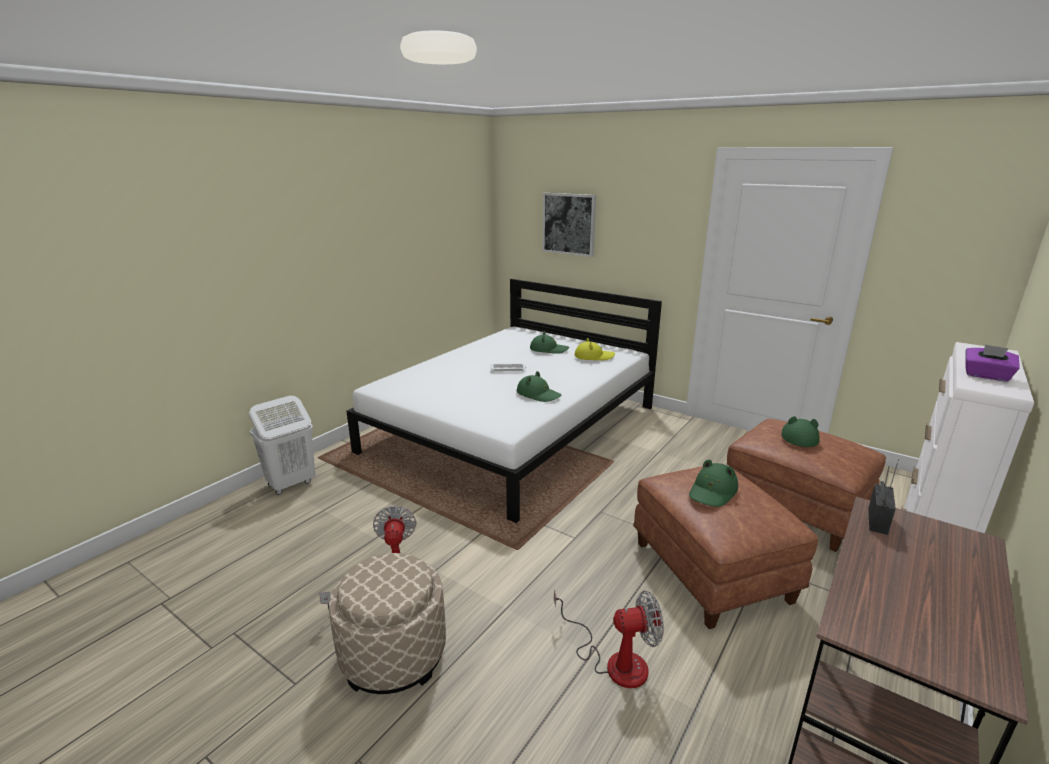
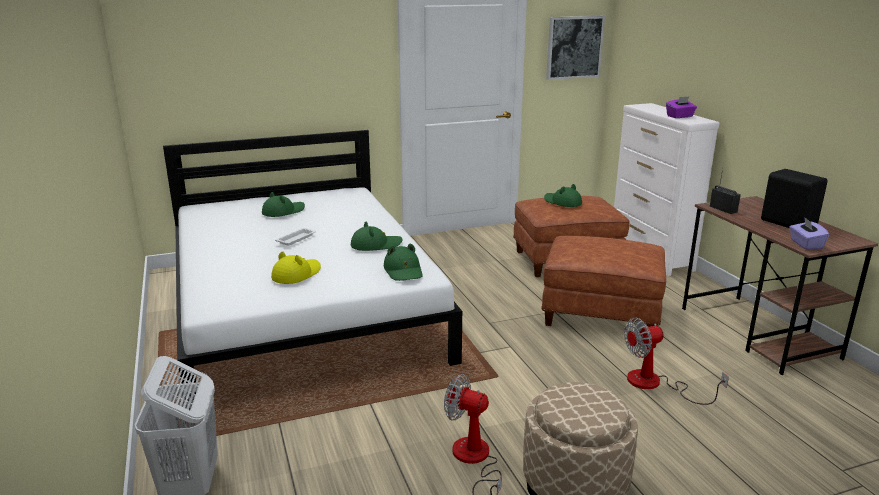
camera: 55 degrees left, 0 degrees up
(569, 224) = (239, 64): picture -> picture (574, 47)
(593, 356) = (339, 202): yellow hat -> yellow hat (296, 274)
(614, 661) = (655, 384): fan -> fan turned 135 degrees counterclockwise
(713, 491) = (600, 248): green hat -> green hat (403, 271)
(858, 623) = (805, 244): none -> purple tissue box
(931, 590) = (788, 223): none -> black speaker

